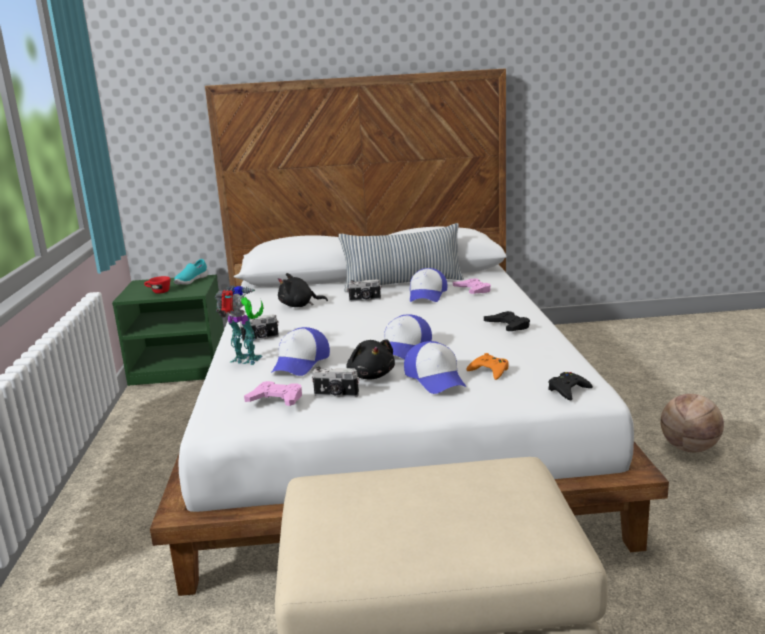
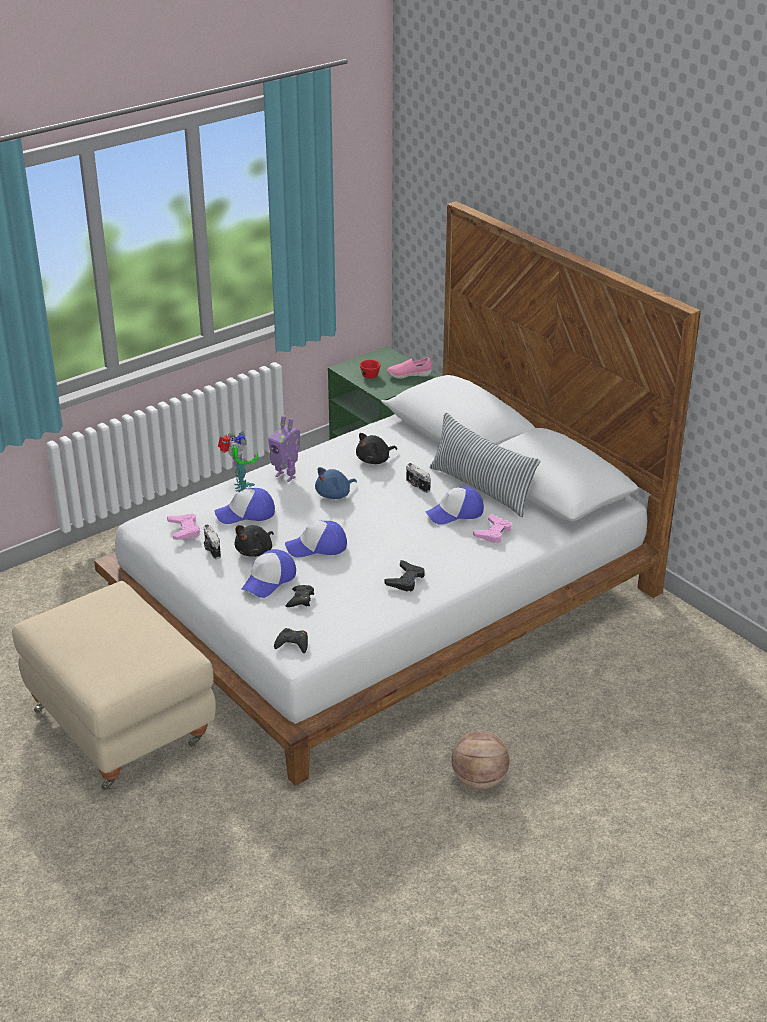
camera: 55 degrees right, 15 degrees up
(191, 281) = (409, 375): turquoise shoe -> pink shoe
(260, 338) = (286, 476): camera -> toy robot
(299, 305) = (375, 460): black plush toy -> black plush toy turned 90 degrees counterclockwise
(328, 326) = (335, 495): none -> blue plush toy
(489, 371) = (300, 599): orange game controller -> black game controller

